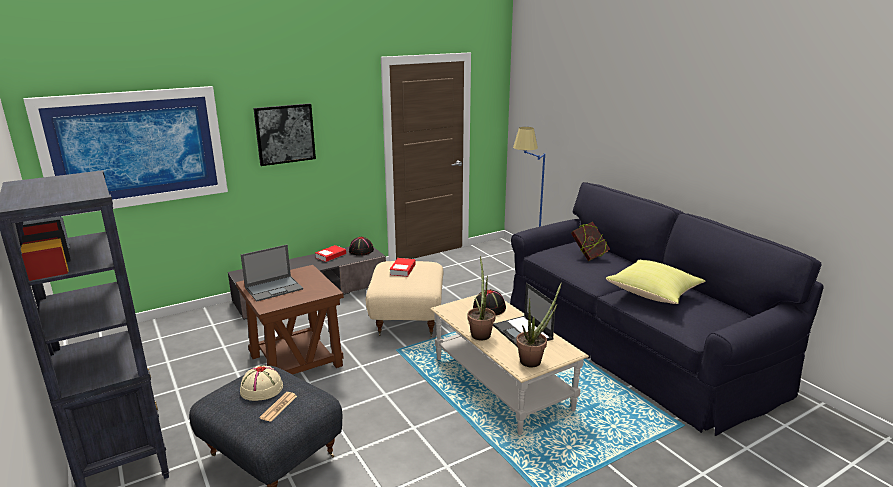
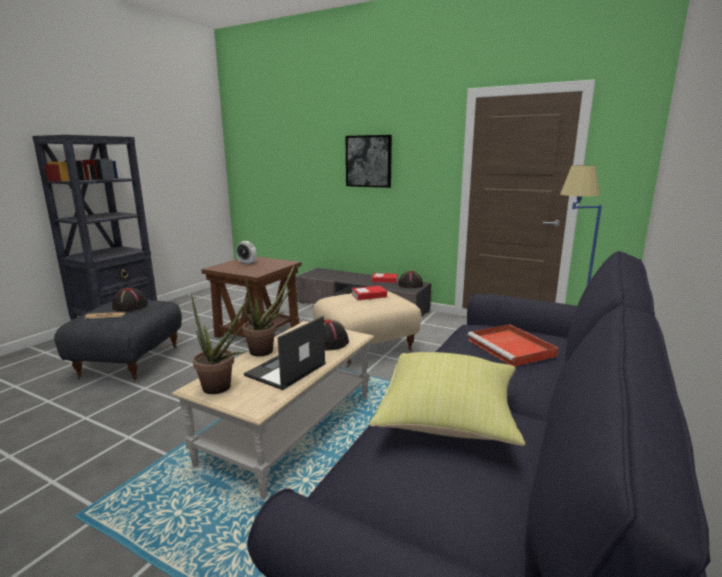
camera: 60 degrees right, 5 degrees down
(135, 148) = (275, 160): picture -> none
(261, 389) = (130, 306): beige hat -> black hat
(274, 288) = (247, 263): laptop -> alarm clock
(589, 256) = (512, 348): book -> red tray

